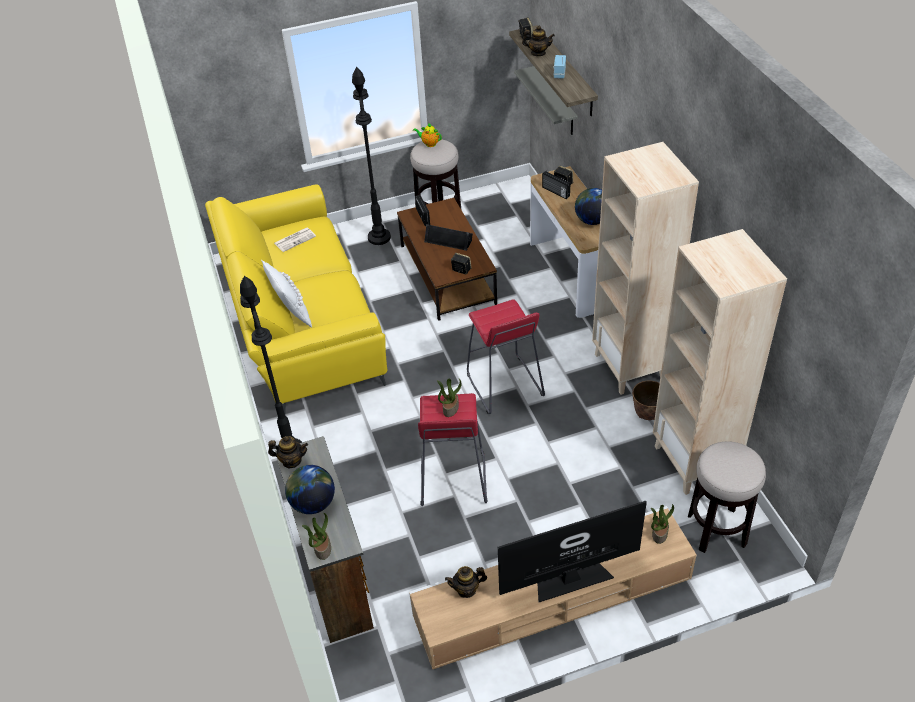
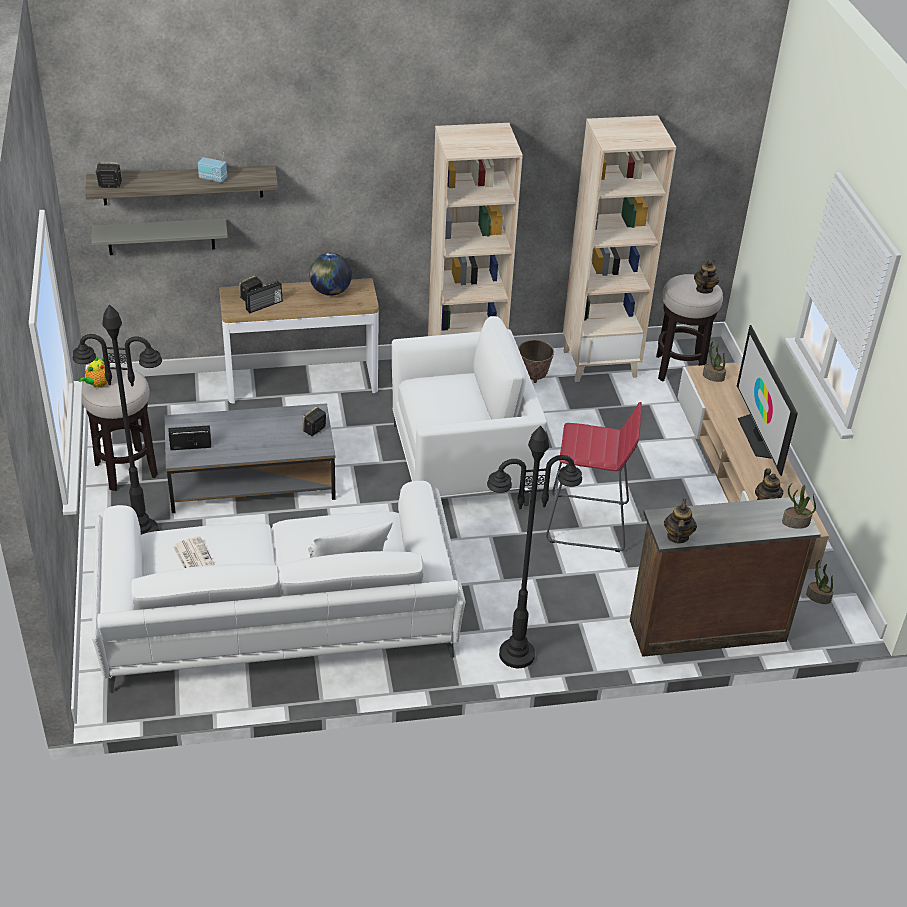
camera: 85 degrees left, 5 degrees down
(300, 320) = (278, 627): yellow sofa -> white sofa
(313, 503) = (738, 524): globe -> none
(447, 274) = (251, 480): brown coffee table -> grey coffee table
(448, 240) = (251, 431): black speaker -> none
(450, 408) = (586, 439): potted plant -> potted plant (817, 597)
(504, 385) = (462, 464): red stool -> white armchair
(538, 53) = (155, 183): teapot -> teapot (704, 289)

